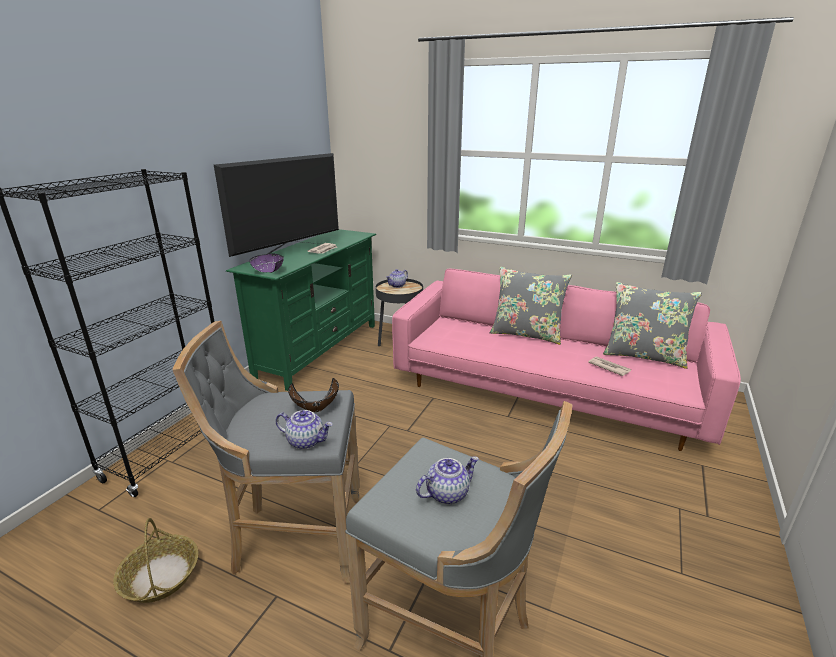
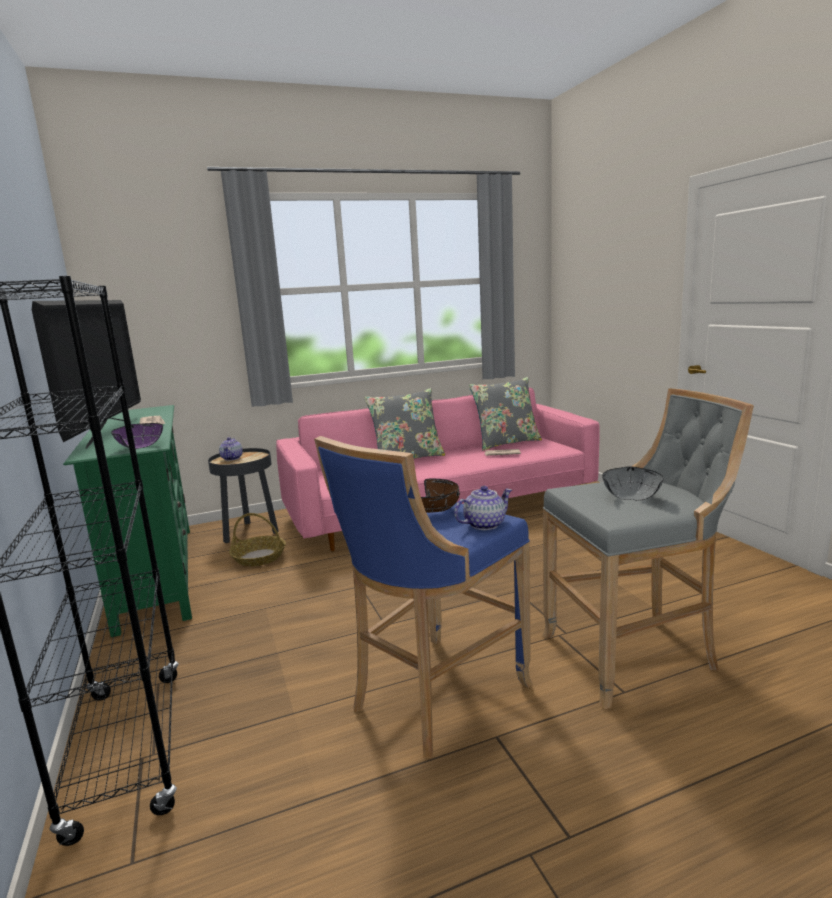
camera: 45 degrees left, 10 degrees down
(160, 576) = (358, 823): basket -> basket (258, 557)
(295, 538) = (434, 697): grey stool -> blue stool
(447, 493) = (630, 497): teapot -> grey bowl

